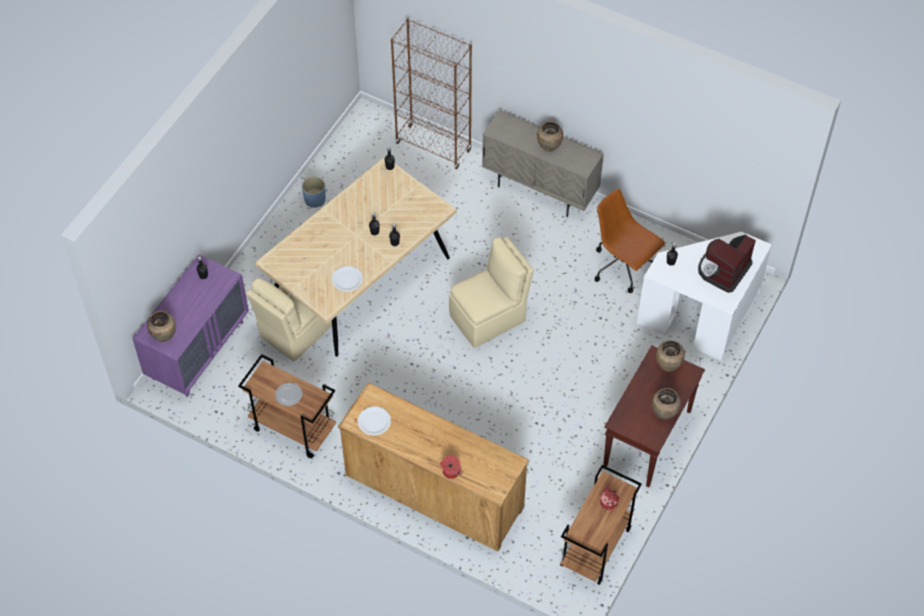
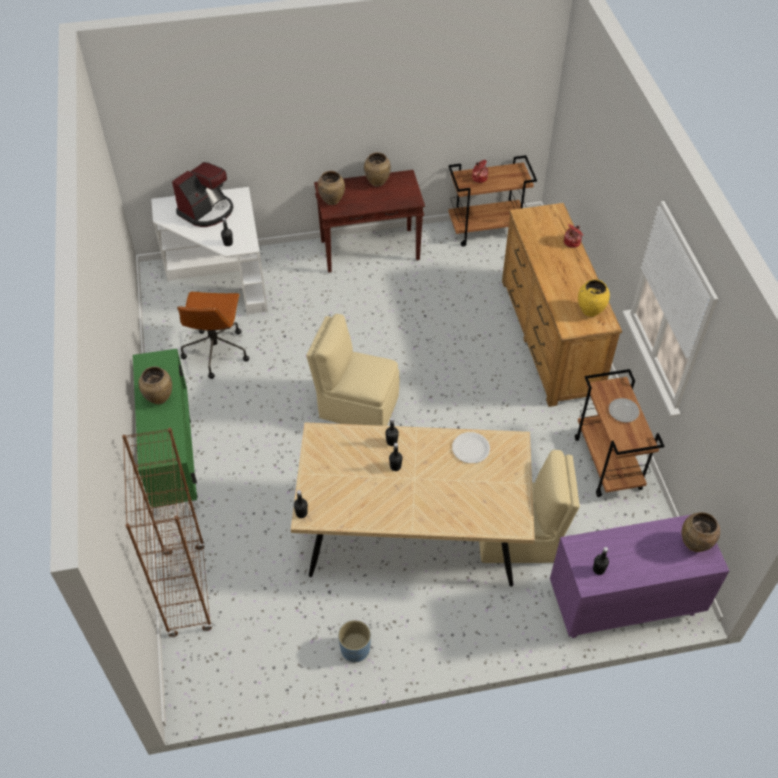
camera: 130 degrees left, 5 degrees down
(374, 421) = (590, 311): white plate -> yellow vase
(540, 191) = (174, 461): beige cabinet -> green cabinet
(723, 270) = (207, 211): coffee machine -> coffee machine turned 45 degrees counterclockwise

